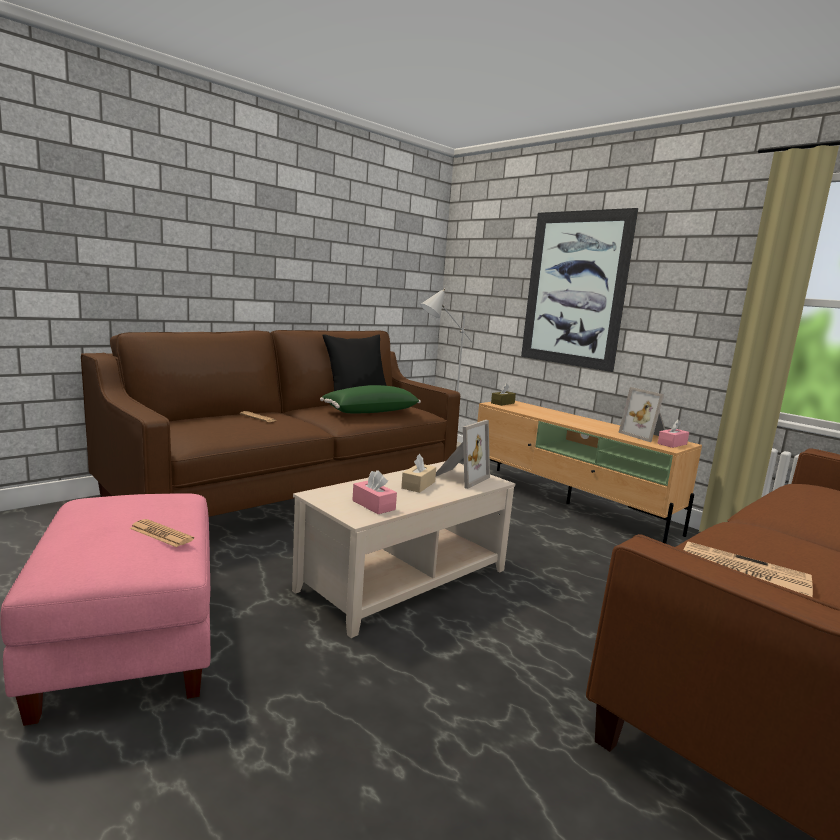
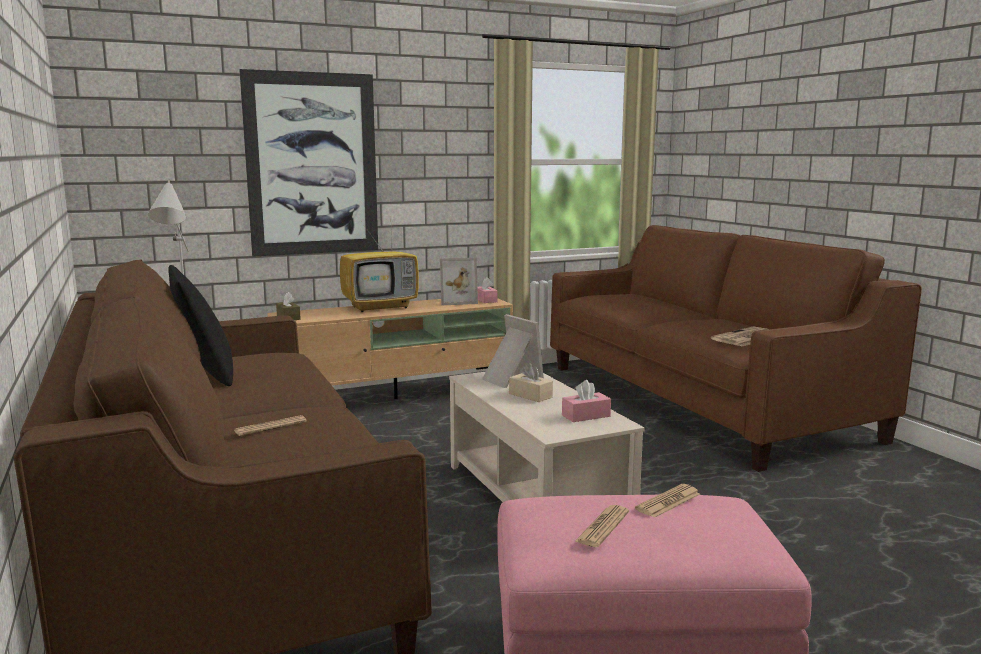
camera: 70 degrees left, 0 degrees up
(118, 512) = (602, 527): none -> newspaper
(370, 411) = (276, 372): green pillow -> none
(576, 418) = (381, 307): none -> television

